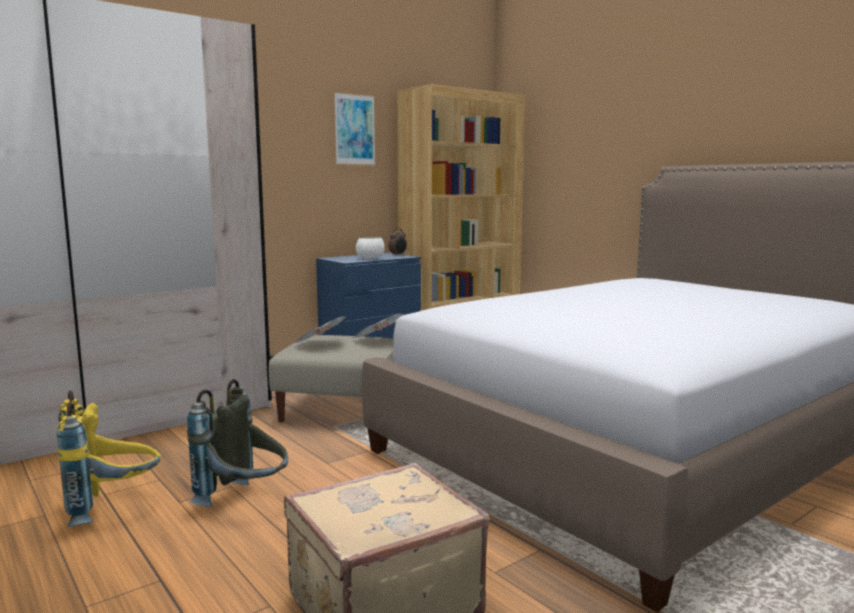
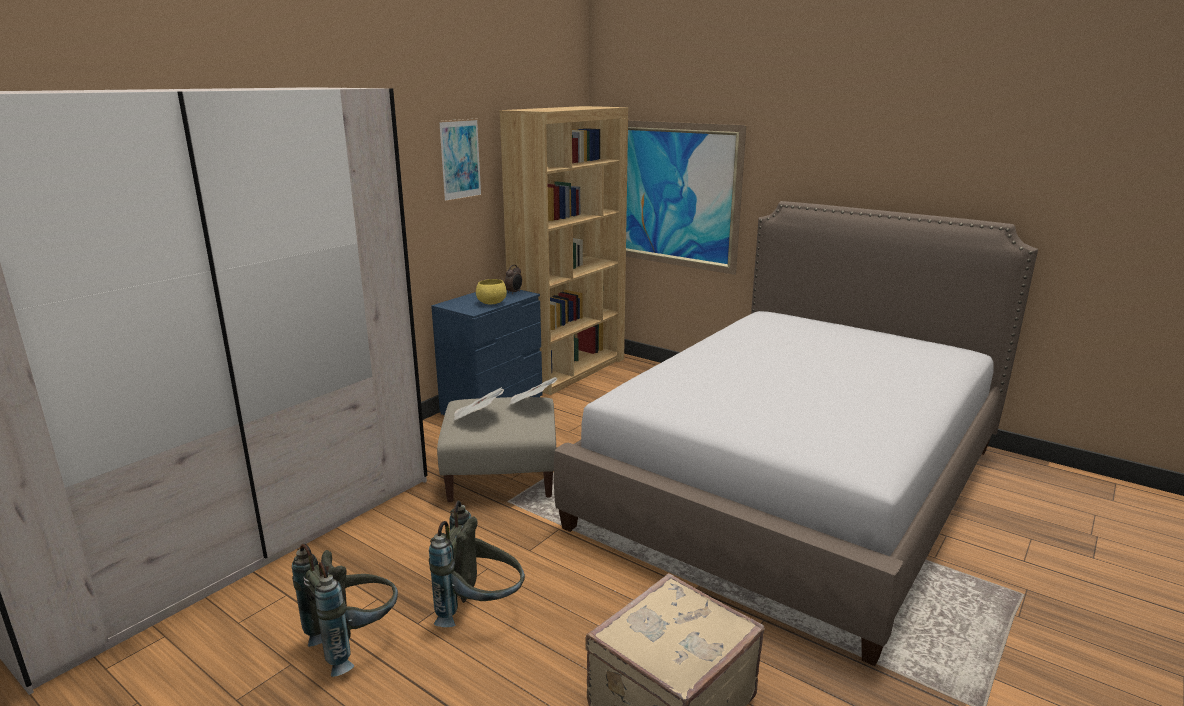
camera: 15 degrees left, 10 degrees up
(112, 507) = (355, 642): yellow backpack -> grey backpack
(370, 258) = (491, 303): white bowl -> yellow bowl
(564, 176) = (671, 195): none -> picture

